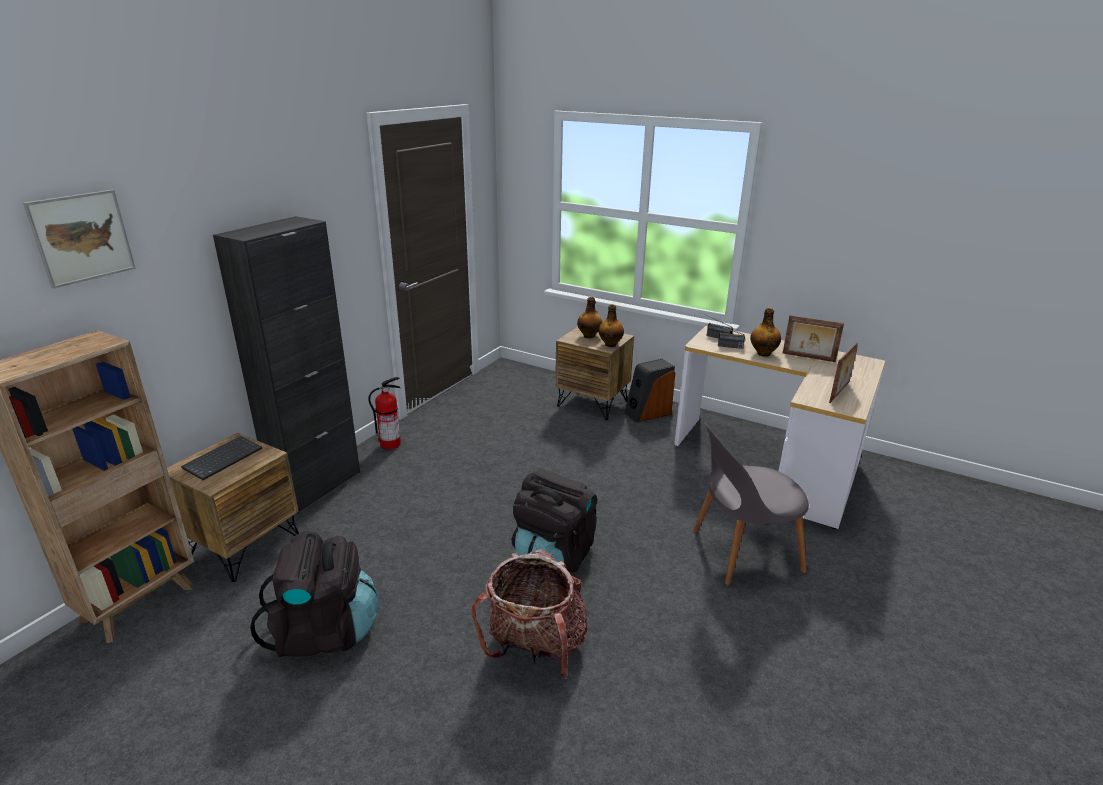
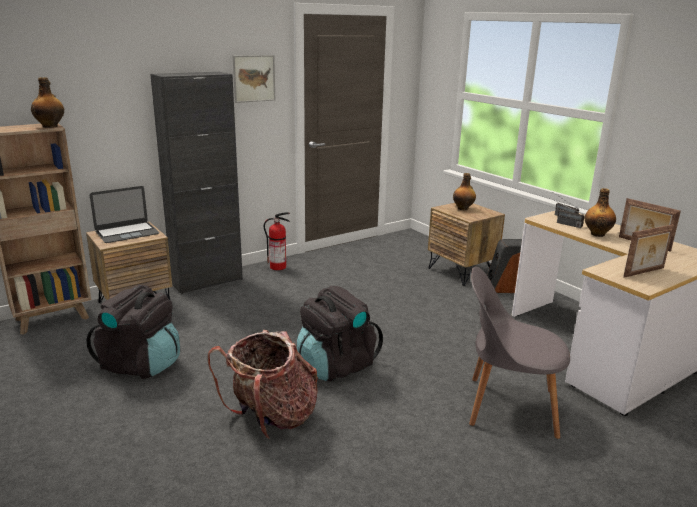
camera: 25 degrees right, 5 degrees down
(82, 237) = (57, 59): picture -> picture (254, 78)
(223, 458) = (127, 232): keyboard -> laptop
(610, 344) = (476, 216): bottle -> bottle (50, 126)

